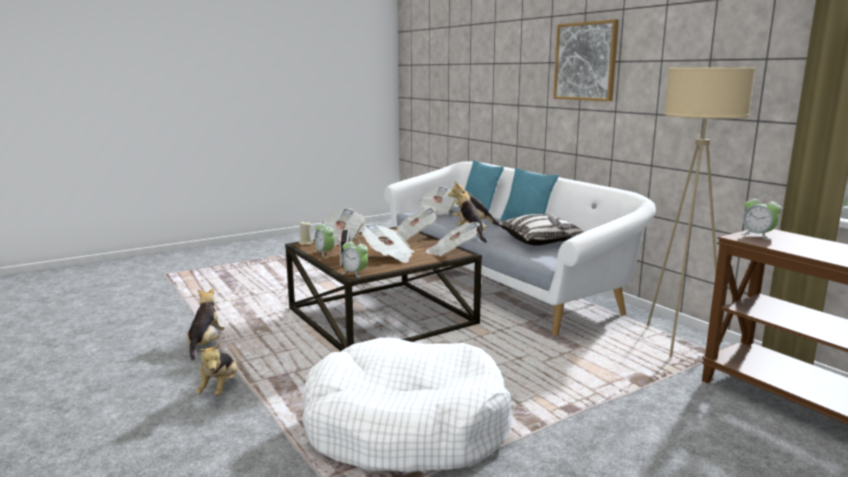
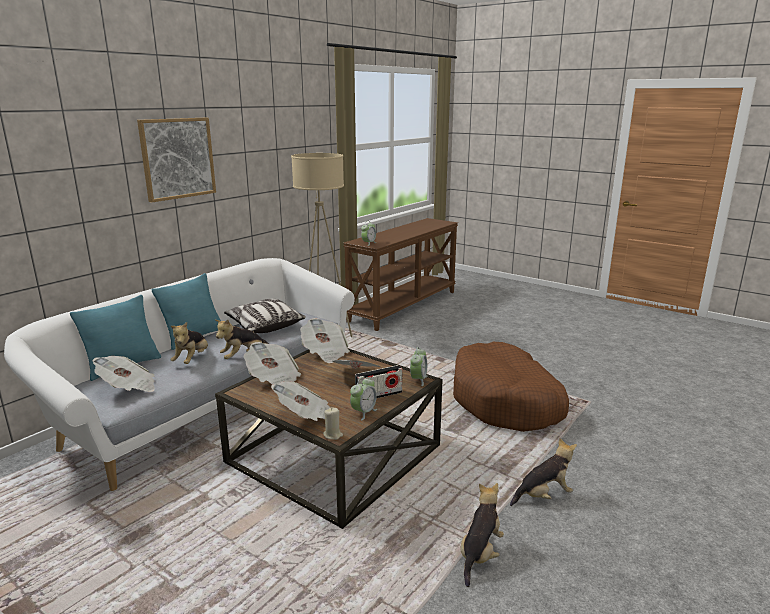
camera: 110 degrees left, 5 degrees up
(205, 344) = (480, 554): plush toy -> plush toy turned 135 degrees clockwise
(406, 427) = (506, 401): white dog bed -> brown dog bed

